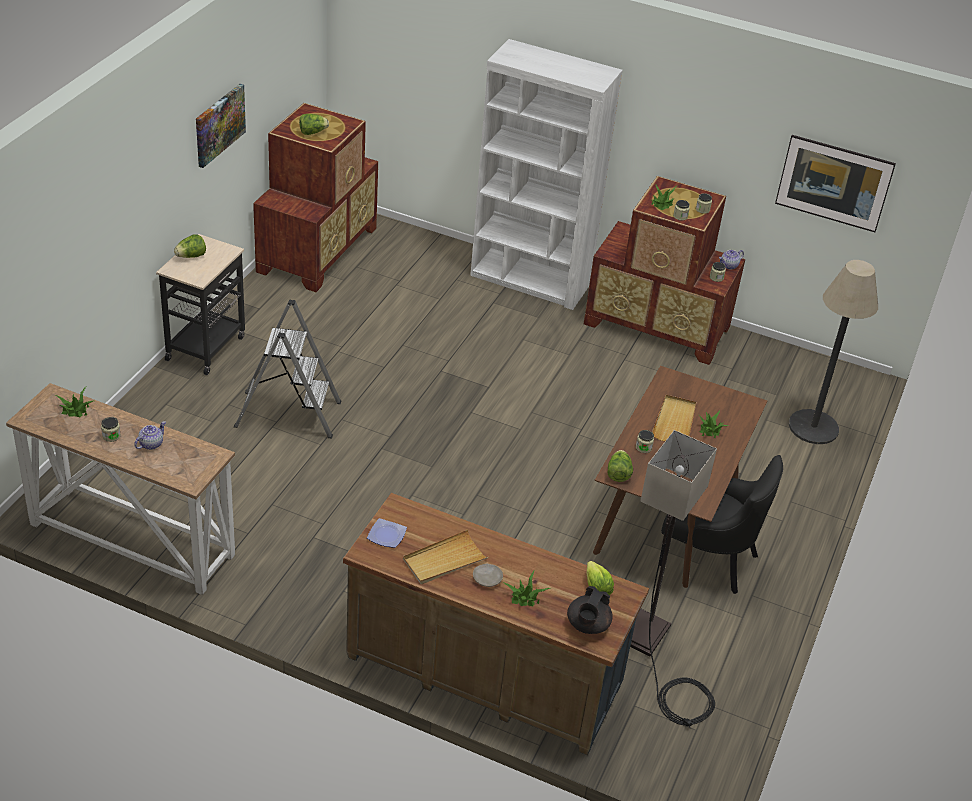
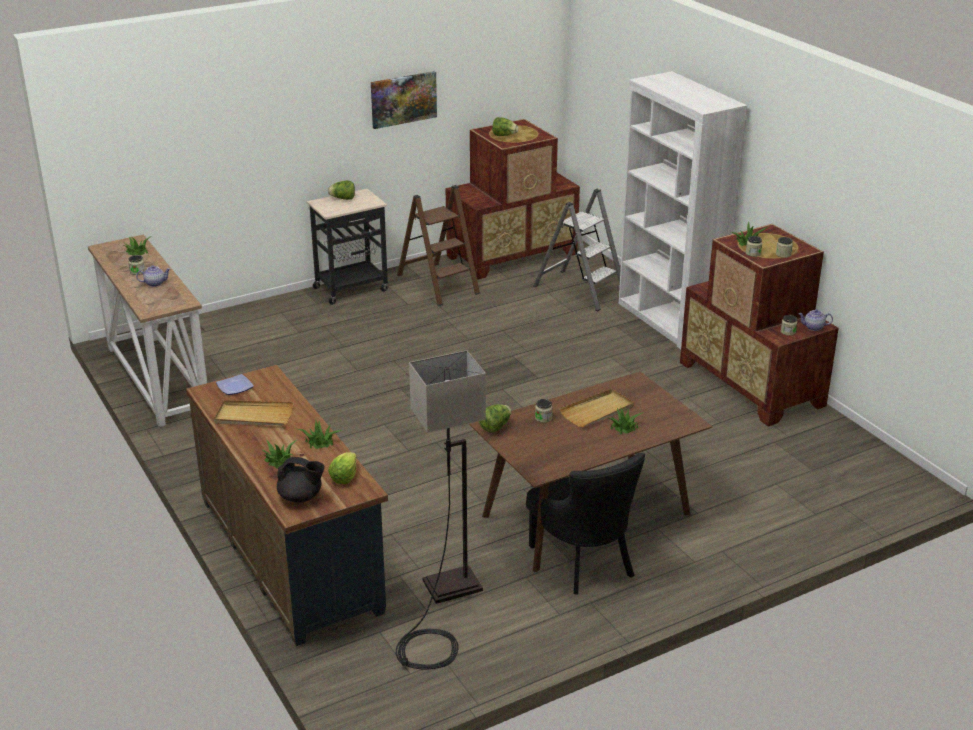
camera: 40 degrees right, 10 degrees down
(283, 310) = (437, 283): none -> brown step ladder
(286, 413) = (357, 344): grey step ladder -> grey step ladder (579, 289)
(487, 578) = (268, 439): beige plate -> none
(533, 560) = (319, 441): none -> potted plant
(587, 625) = (301, 497): black teapot -> black teapot turned 135 degrees counterclockwise
(813, 427) = (820, 506): floor lamp -> none
(829, 200) = (909, 266): picture -> none

